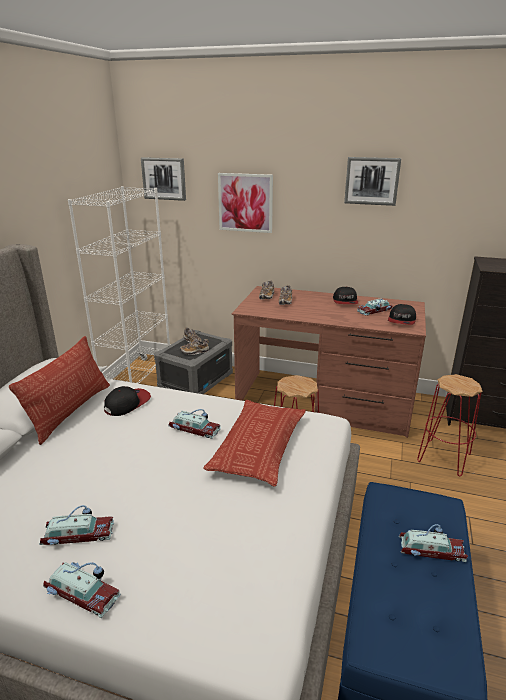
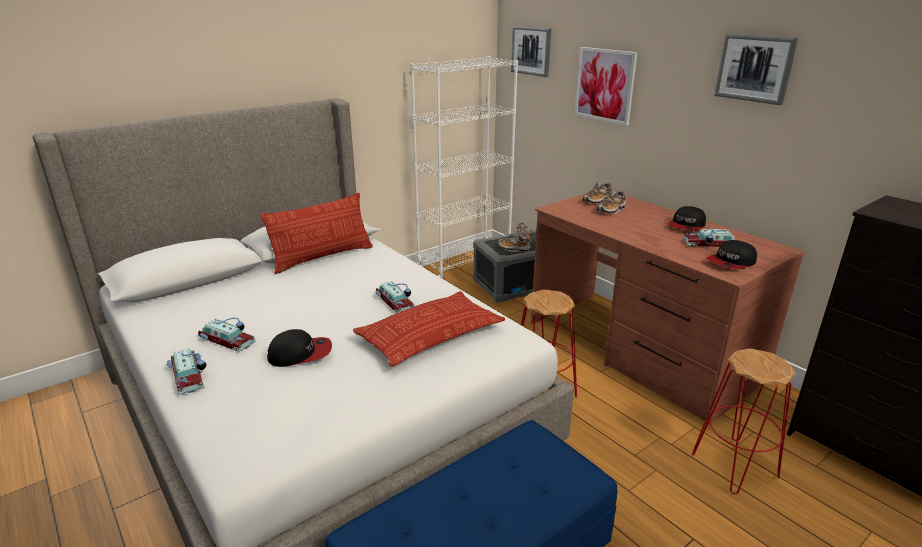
camera: 35 degrees right, 0 degrees up
(127, 403) = (368, 265): cap -> cap (300, 354)
(430, 548) = (515, 502): toy car -> none

